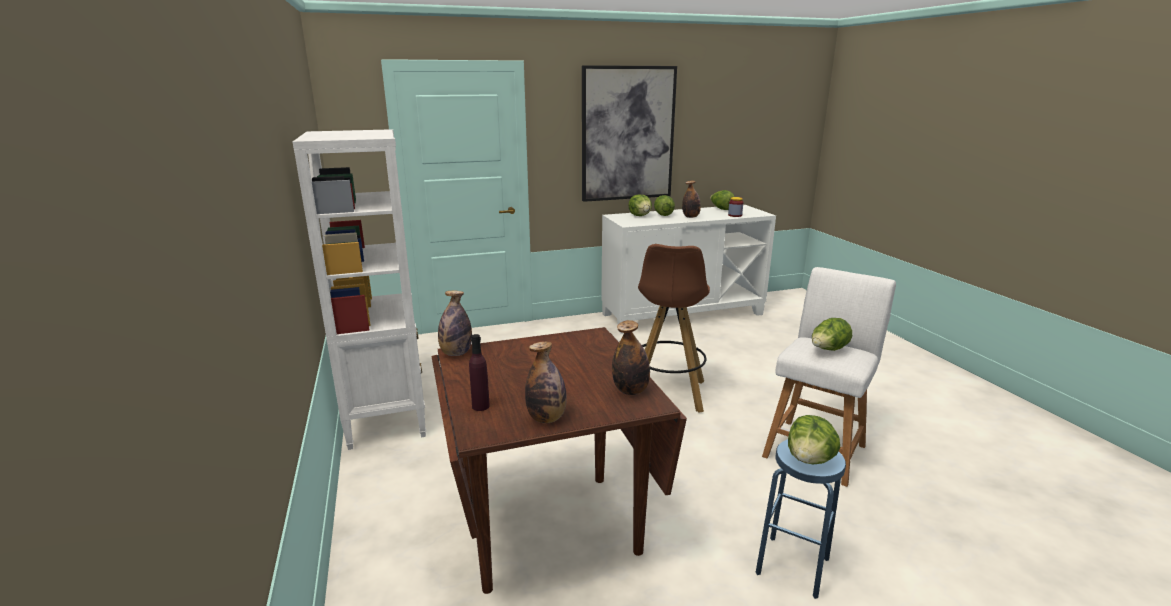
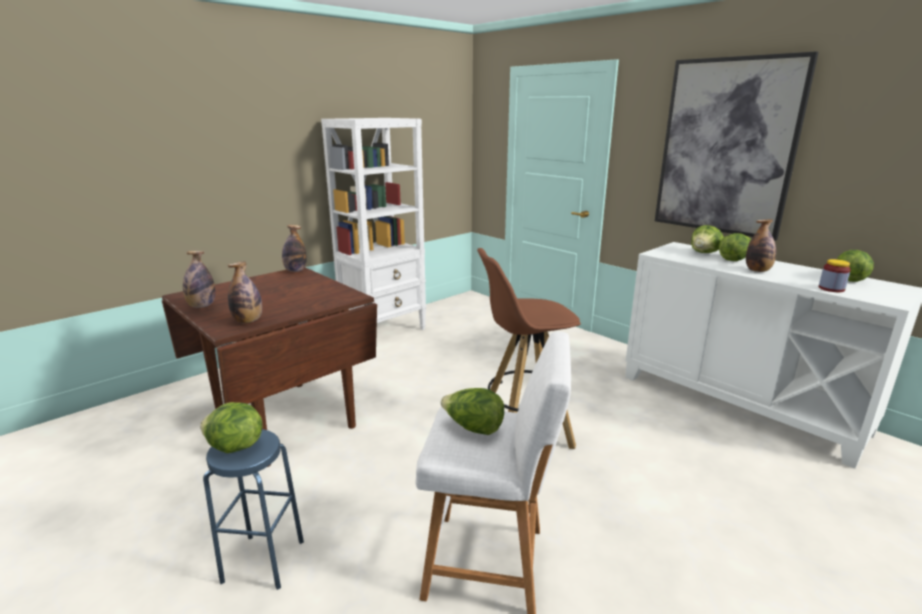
camera: 65 degrees right, 0 degrees up
(480, 406) = (218, 289): purple bottle -> none

